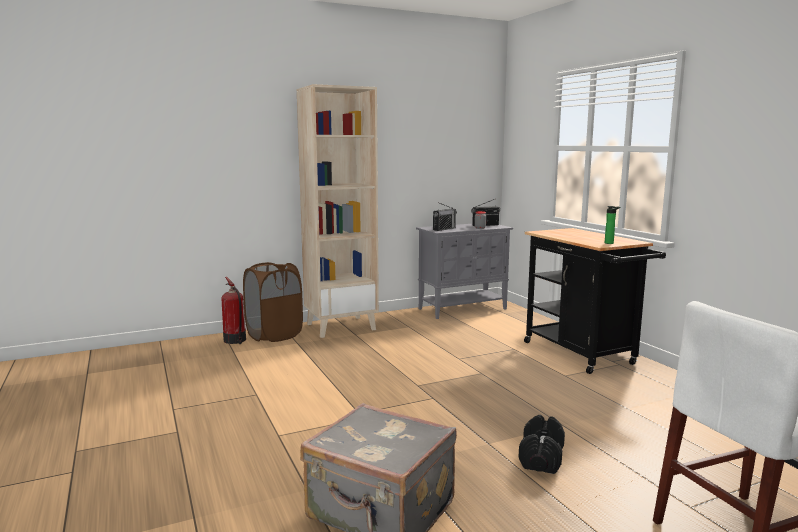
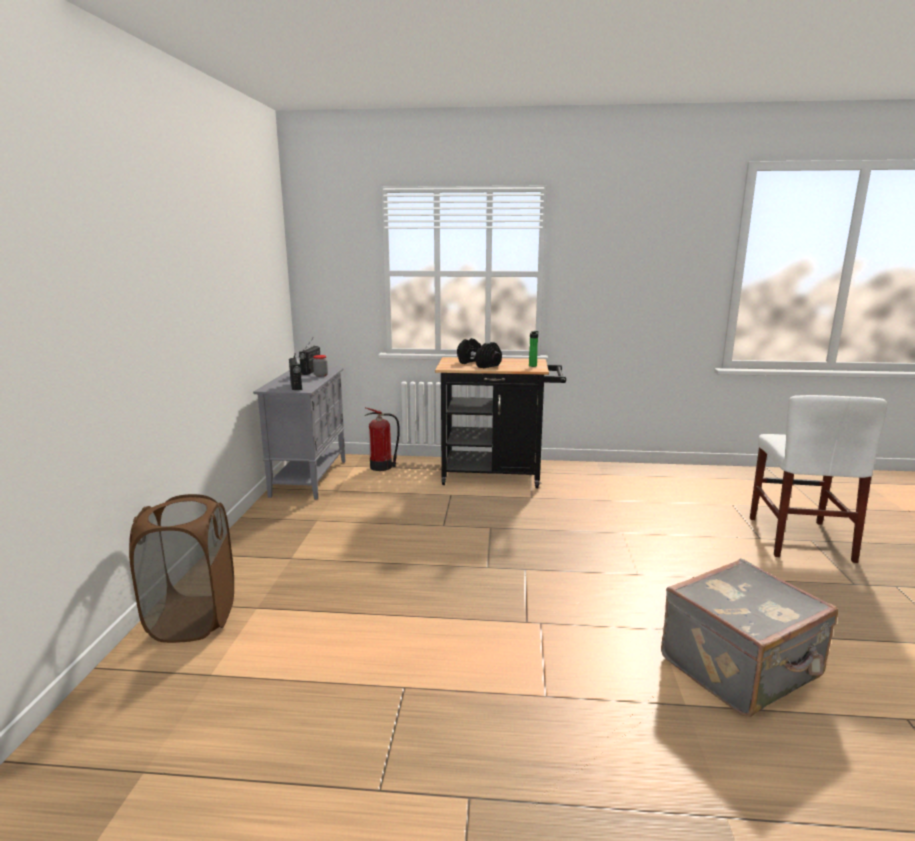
camera: 60 degrees left, 5 degrees up
(235, 340) = (157, 662): fire extinguisher -> fire extinguisher (382, 467)
(341, 326) = (246, 559): beige bookcase -> none
(541, 457) = (673, 561): black dumbbell -> black dumbbell (478, 364)

